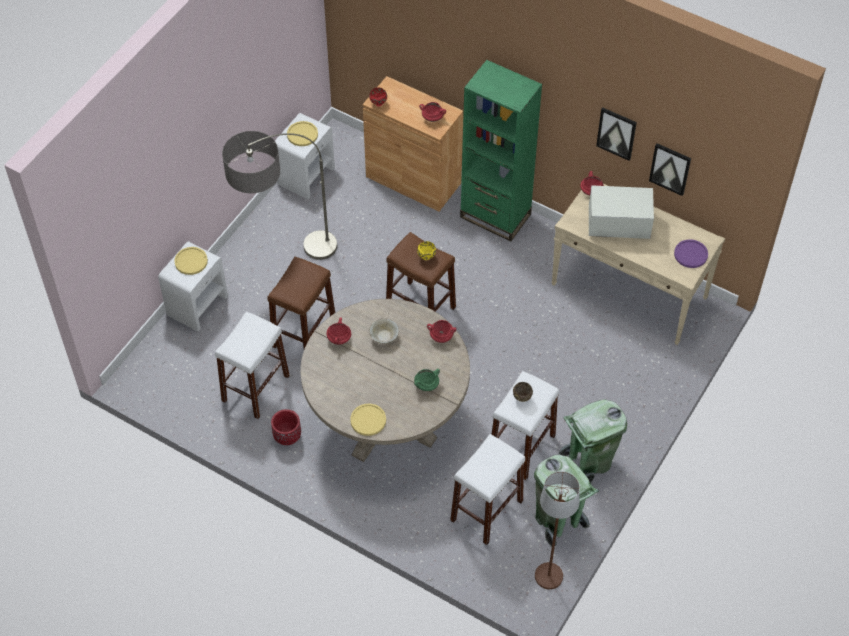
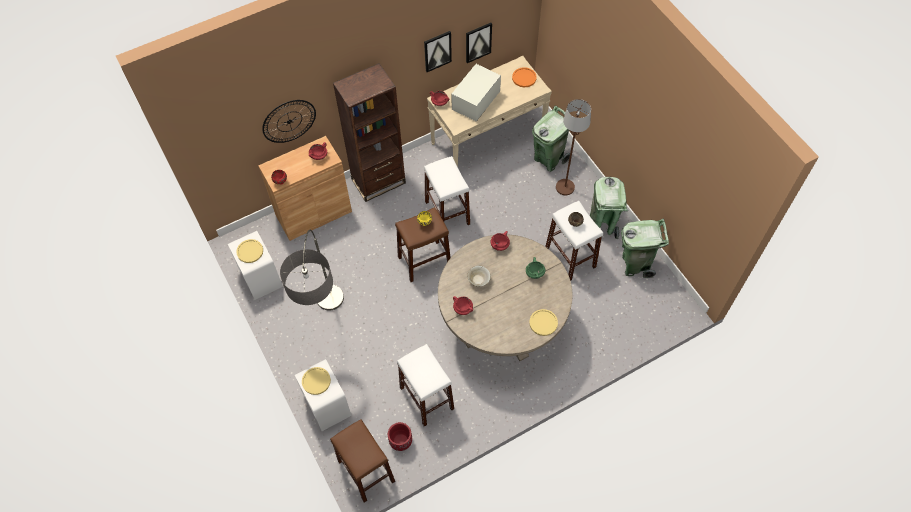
camera: 60 degrees left, 5 degrees up
(287, 436) = (480, 396): red planter -> red planter (401, 441)
(304, 333) = (399, 343): brown stool -> brown stool (366, 471)
(433, 60) = (289, 121): none -> wall clock
(486, 510) = (607, 300): white stool -> white stool (447, 213)
(495, 216) = (378, 181): green bookcase -> brown bookcase
(548, 576) = (672, 289): brown floor lamp -> brown floor lamp (565, 187)
(648, 365) = (549, 159): none -> green trash can
(690, 254) = (524, 78): purple plate -> orange plate

